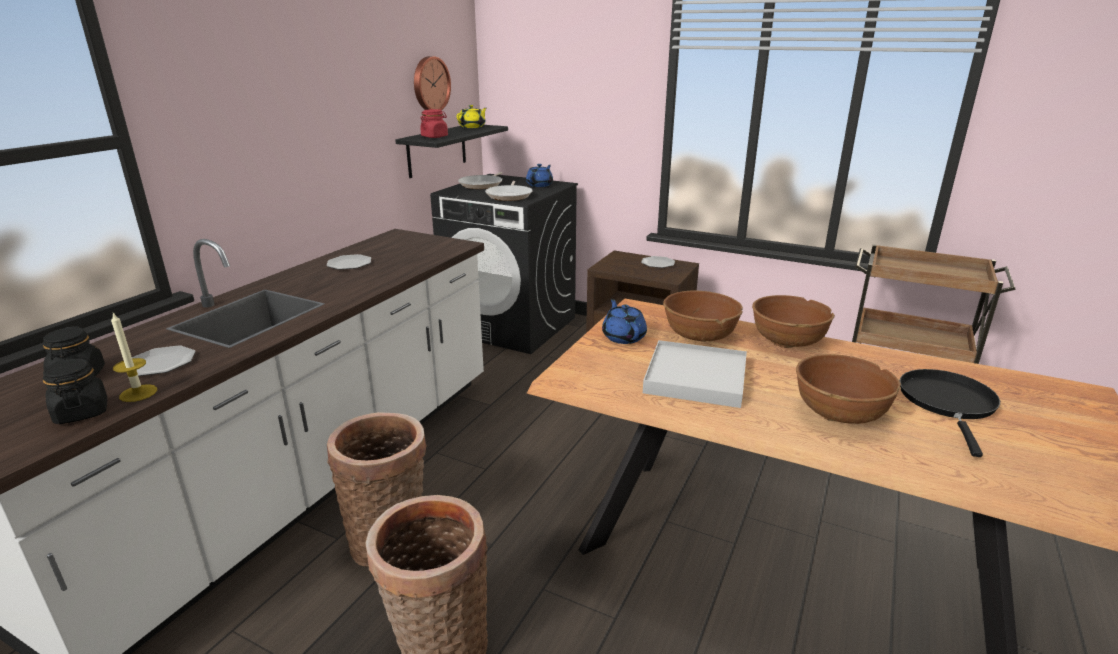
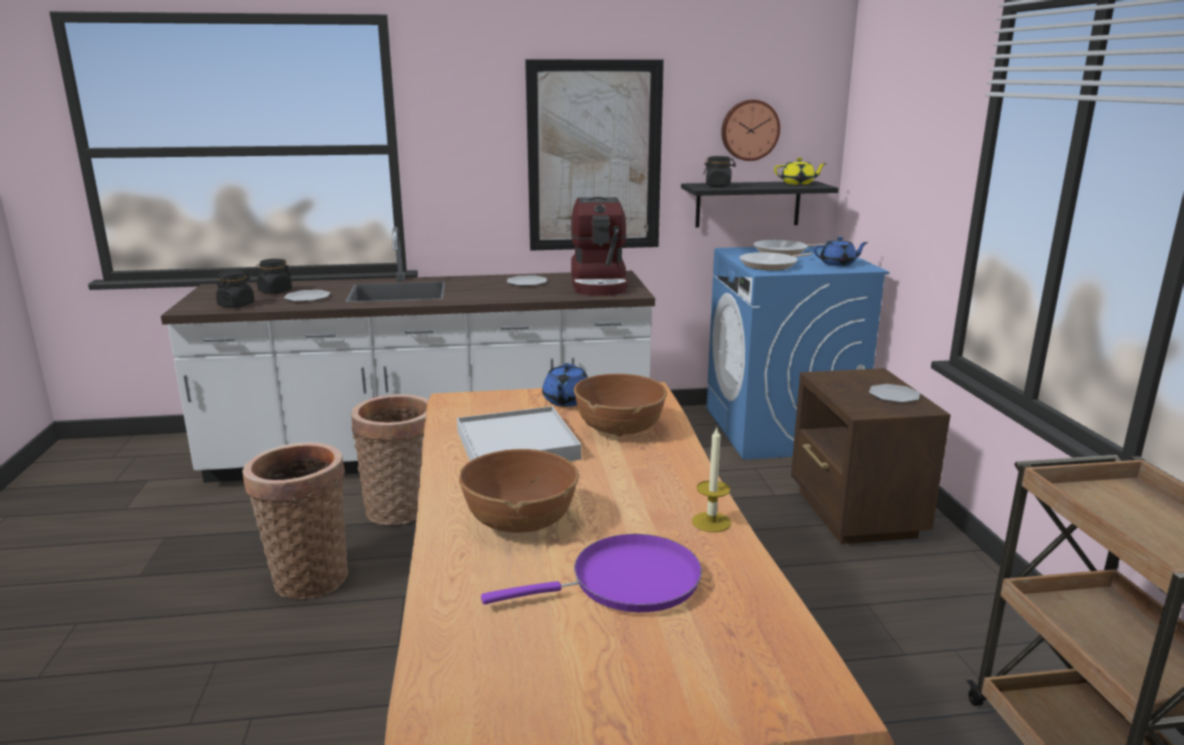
camera: 55 degrees right, 5 degrees down
(138, 393) = (267, 306): candle -> candle (711, 522)
(331, 123) = (594, 157): none -> picture
(411, 246) = (599, 284): none -> coffee machine
(434, 137) = (718, 186): red jar -> black jar
(511, 325) = (780, 430): black washing machine -> blue washing machine
(623, 337) = (566, 401): blue teapot -> blue teapot turned 150 degrees clockwise
(787, 341) = (675, 470): brown bowl -> none
(948, 403) = (626, 582): black frying pan -> purple frying pan

